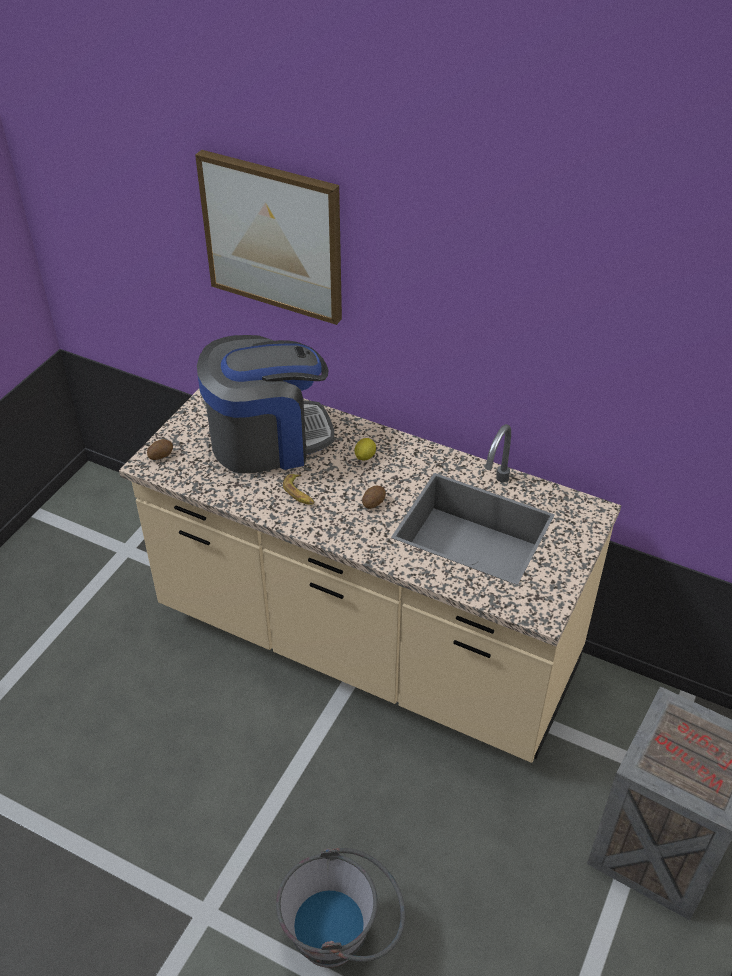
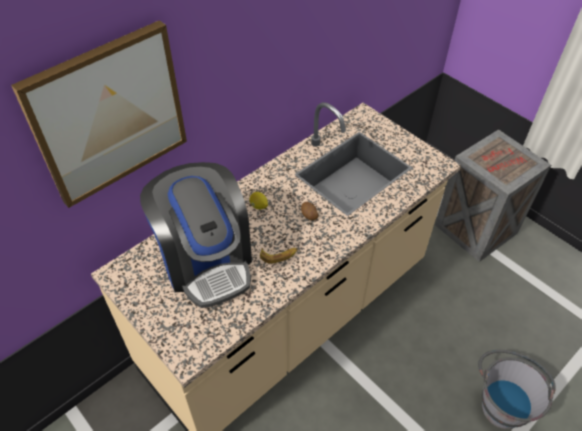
camera: 70 degrees left, 5 degrees up
(160, 455) = (181, 344): potato -> none
(268, 440) = (206, 260): coffee machine -> coffee machine turned 150 degrees clockwise

